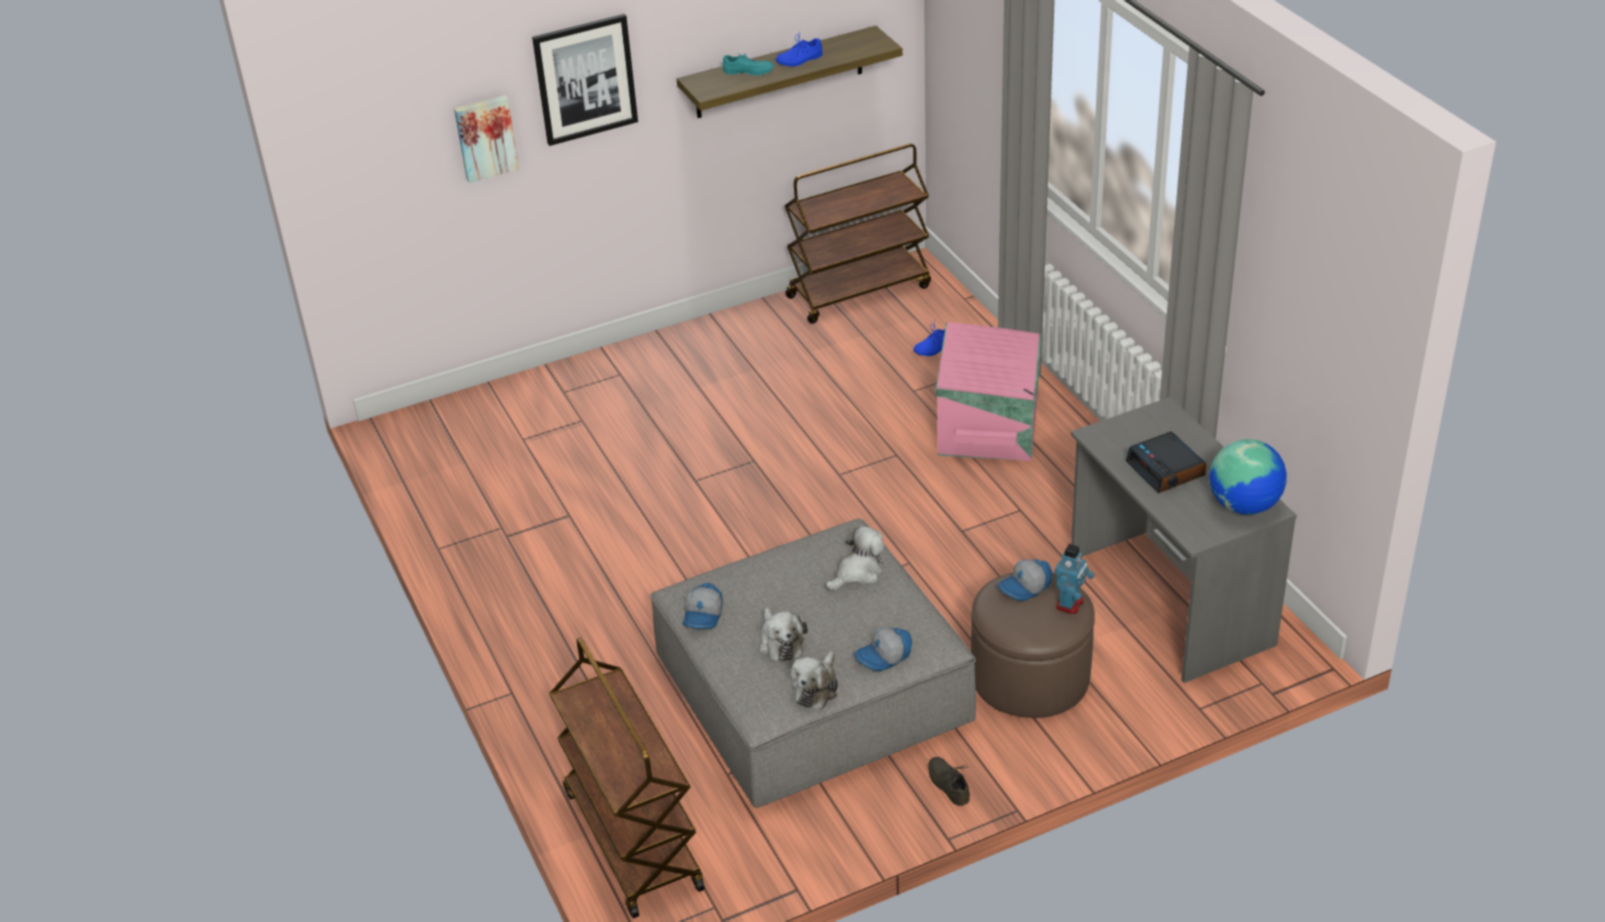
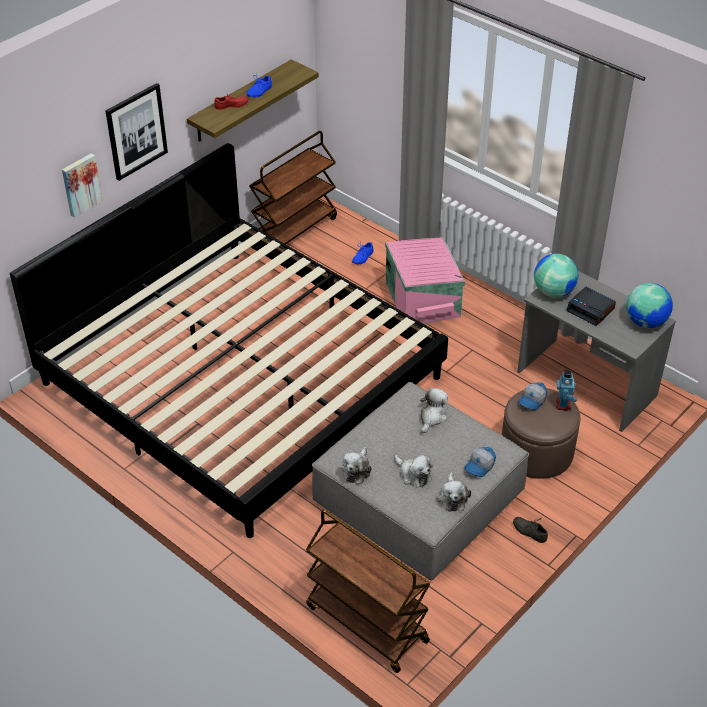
camera: 25 degrees left, 5 degrees up
(662, 472) = (241, 379): none -> bed
(704, 615) = (357, 470): cap -> plush toy
(748, 73) = (232, 106): turquoise shoe -> red shoe
(1123, 431) = (553, 292): none -> globe

